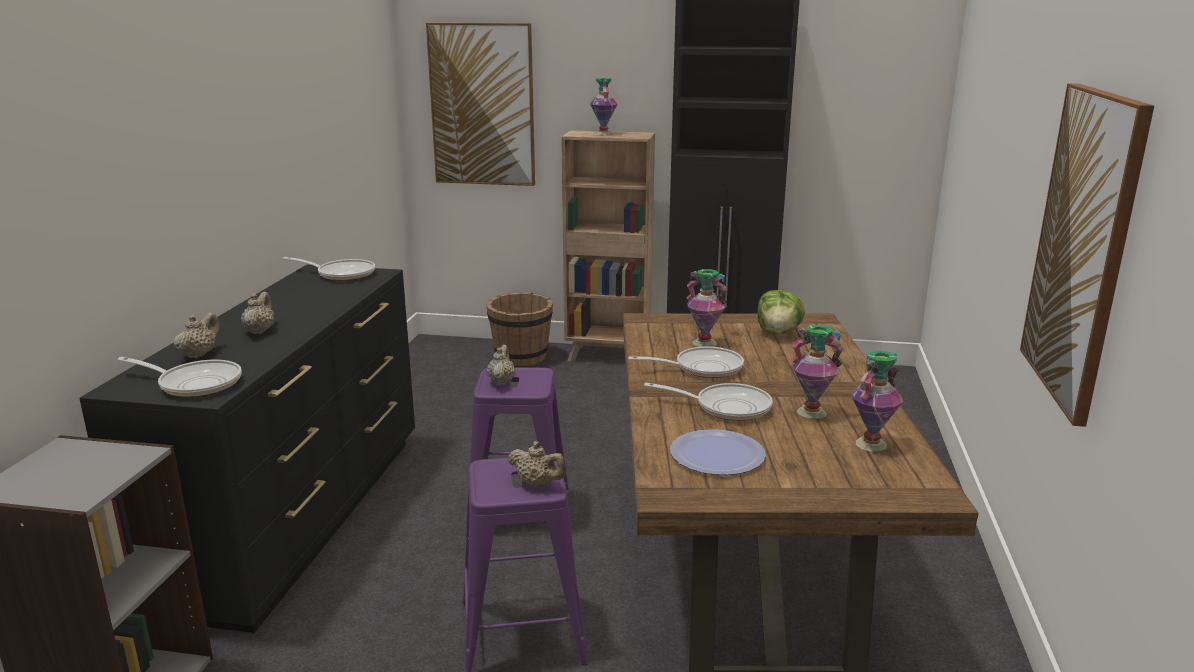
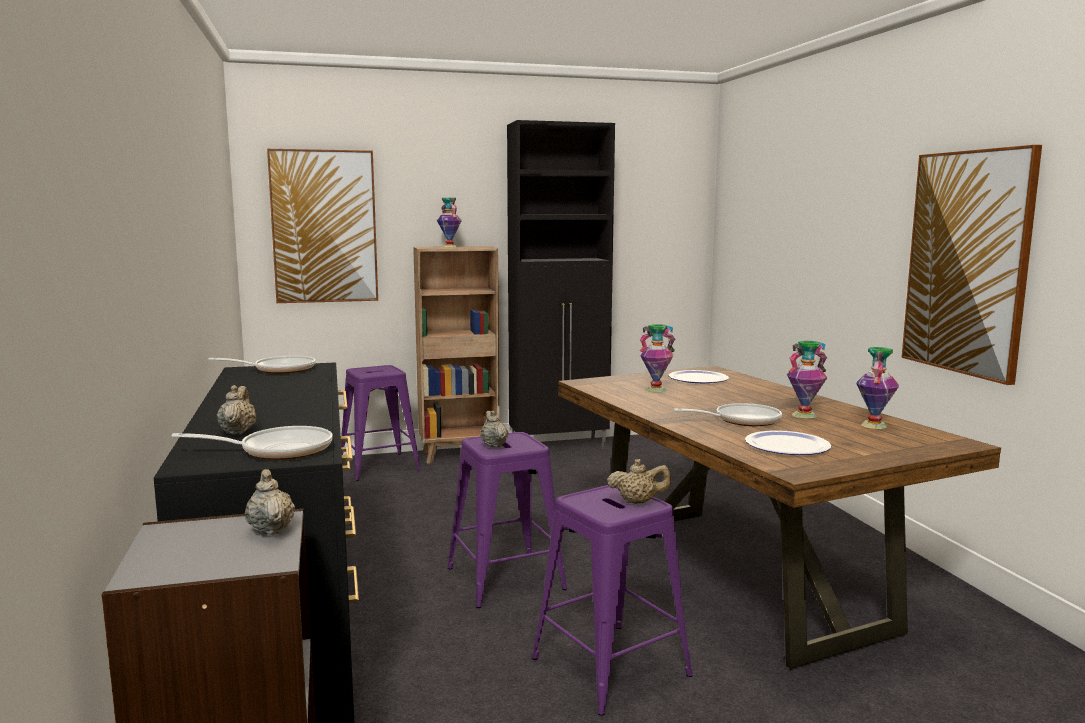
camera: 25 degrees left, 10 degrees down
(260, 331) = (272, 410): beige teapot -> beige teapot (271, 529)
(521, 357) = (379, 466): brown bucket -> purple stool
(702, 368) = (682, 402): frying pan -> none
(778, 333) = (698, 379): lettuce -> plate

